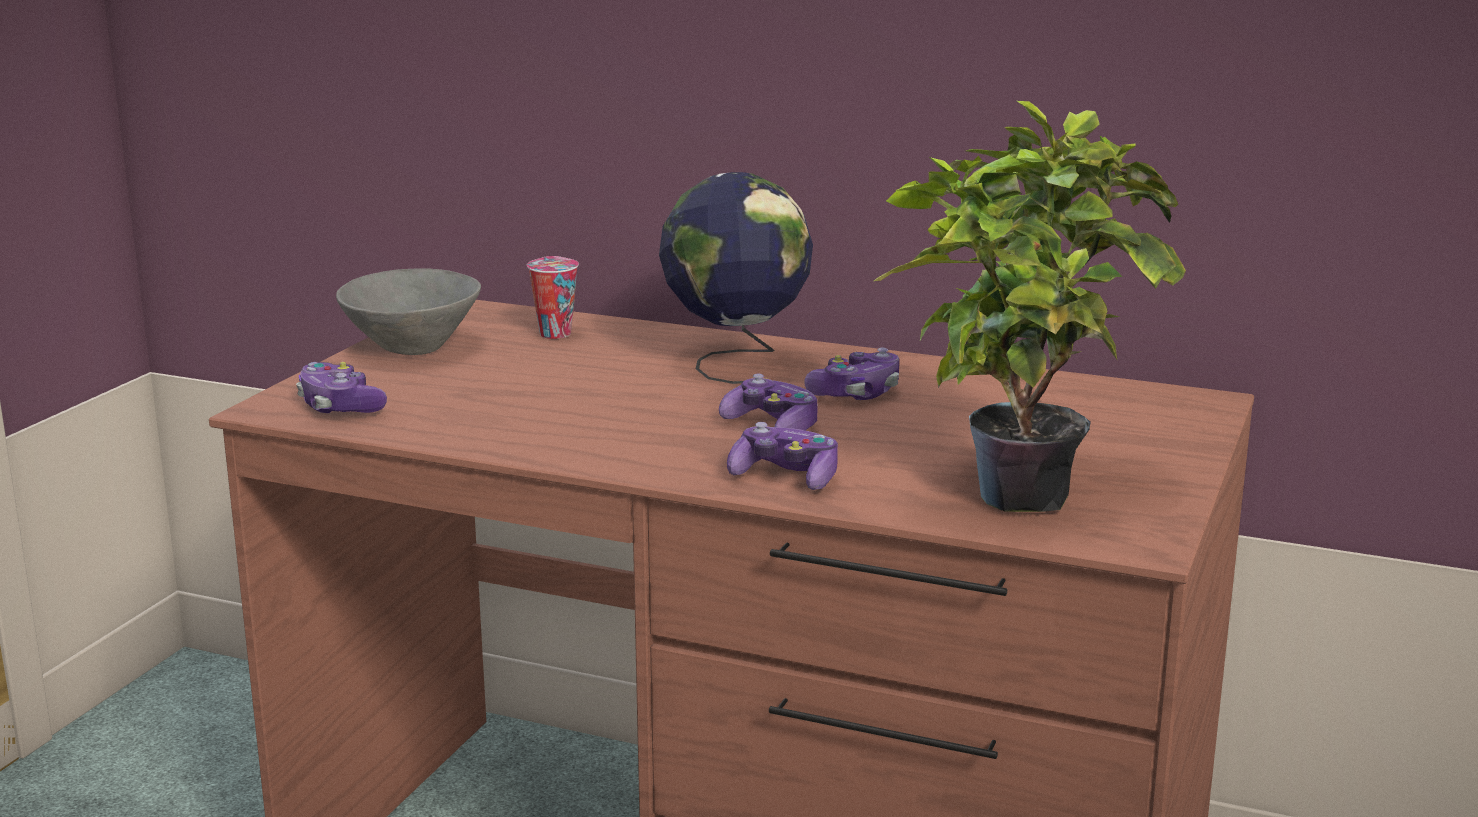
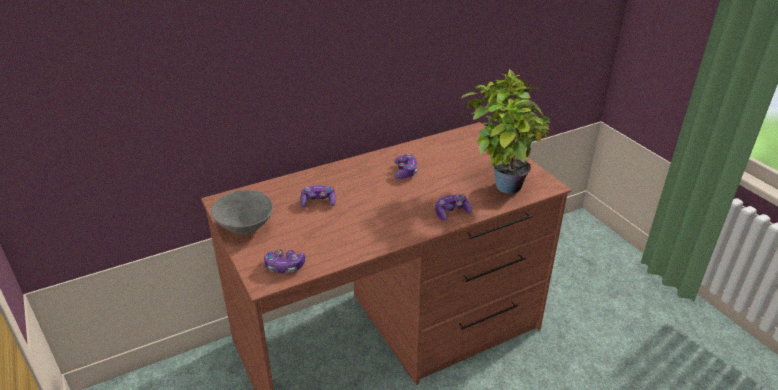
camera: 50 degrees left, 15 degrees up
(554, 333) = (276, 195): cup -> none
(736, 362) = (352, 177): globe -> none
(772, 427) = (412, 196): game controller -> game controller (318, 202)

